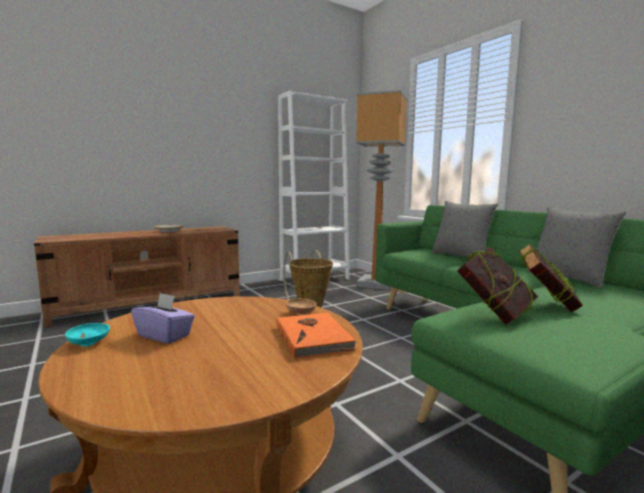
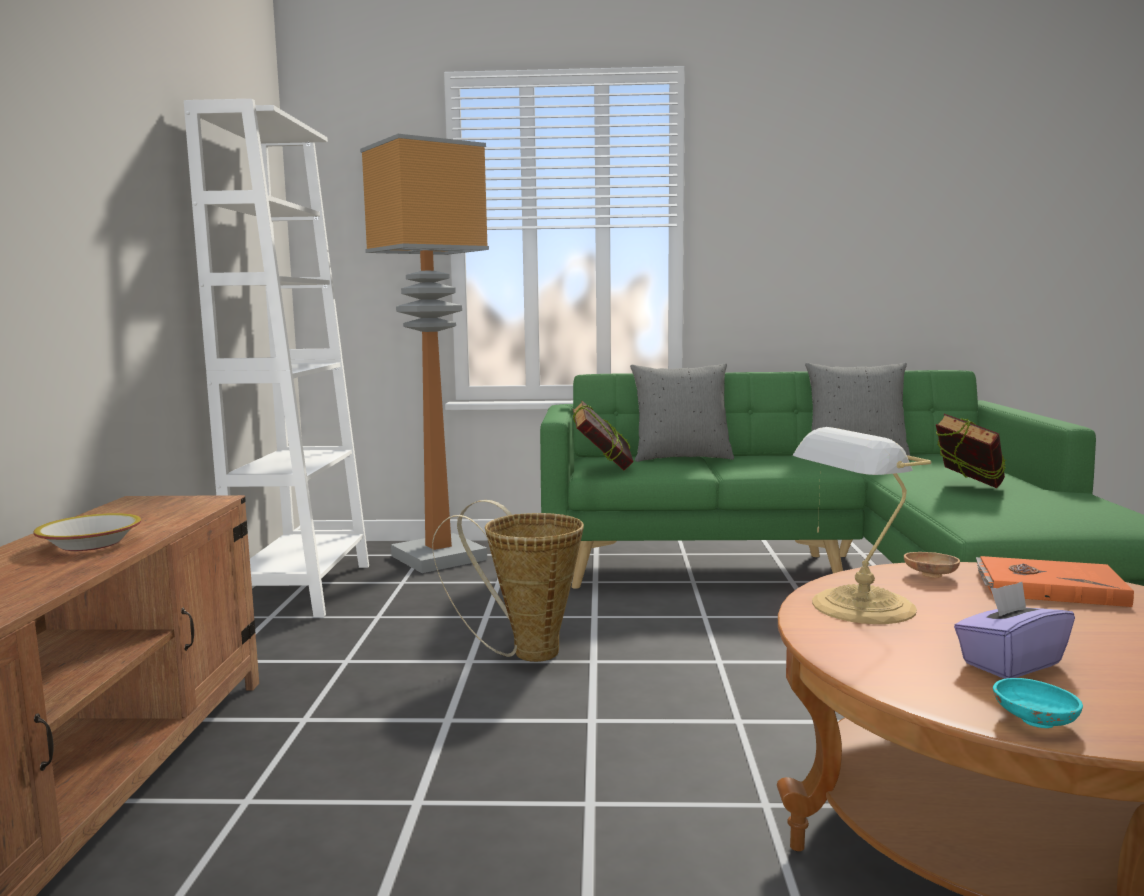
camera: 55 degrees left, 0 degrees up
(229, 306) = (859, 607): none -> table lamp
(494, 315) = (996, 509): book -> book (602, 468)

